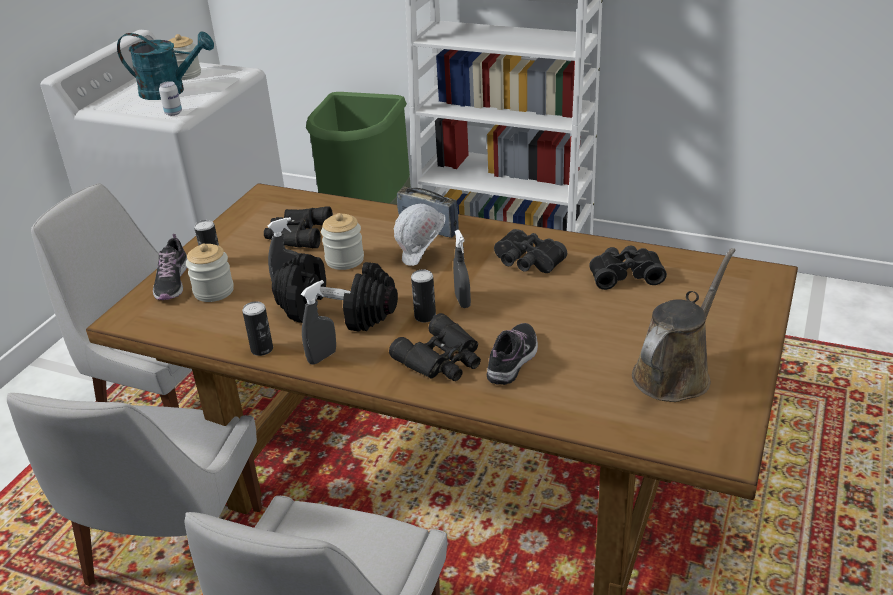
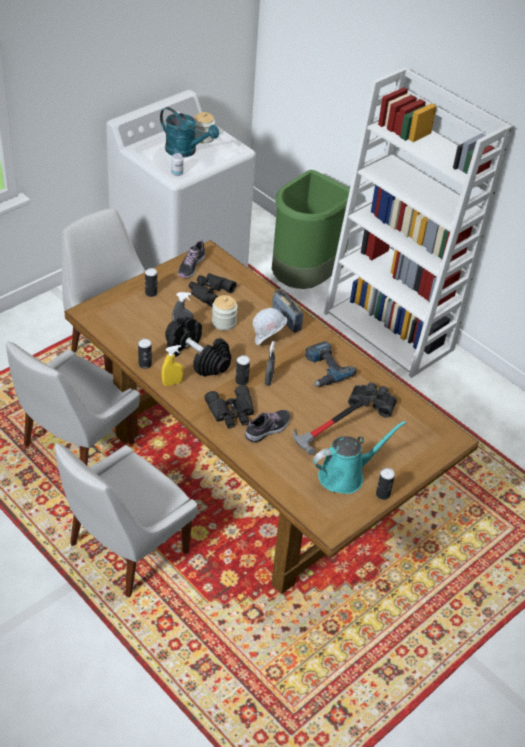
camera: 20 degrees right, 10 degrees up
(172, 282) = (123, 298): shoe -> shoe (191, 266)
(214, 291) = (141, 314): jar -> none
(322, 357) = (172, 383): grey spray bottle -> yellow spray bottle
(526, 262) = (323, 369): black binoculars -> power drill
(603, 340) = (324, 438): none -> hammer
(675, 373) = (345, 475): brown watering can -> turquoise watering can
(748, 375) = (382, 494): none -> can

